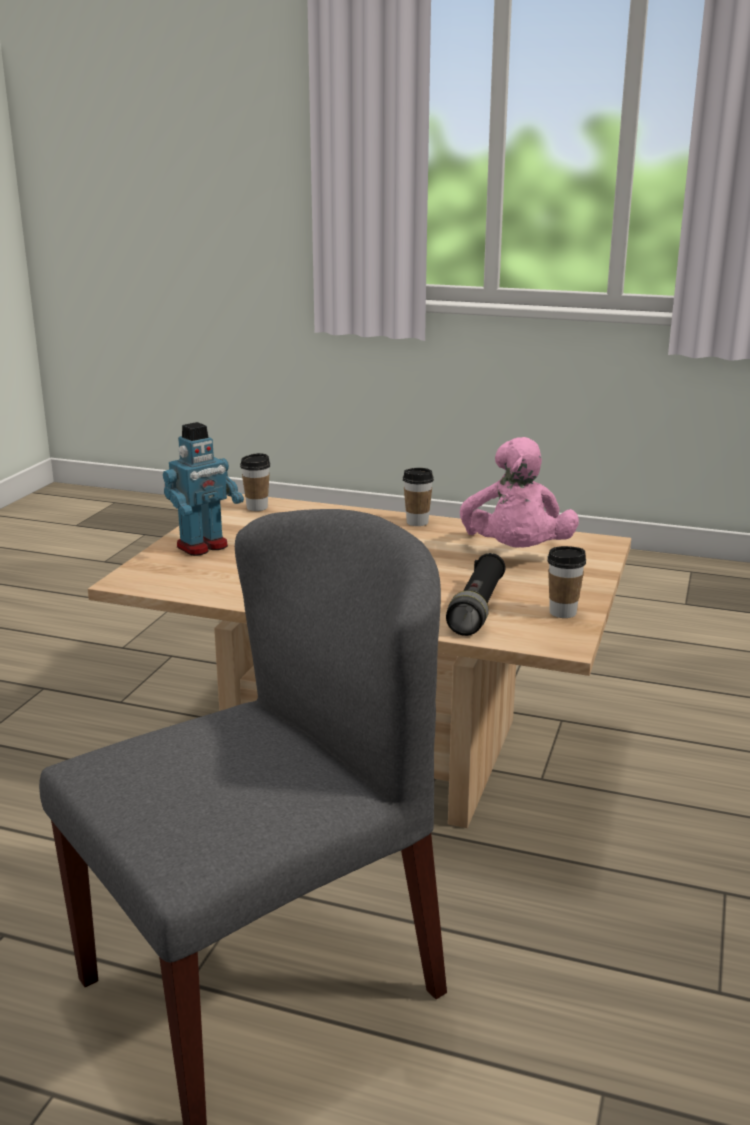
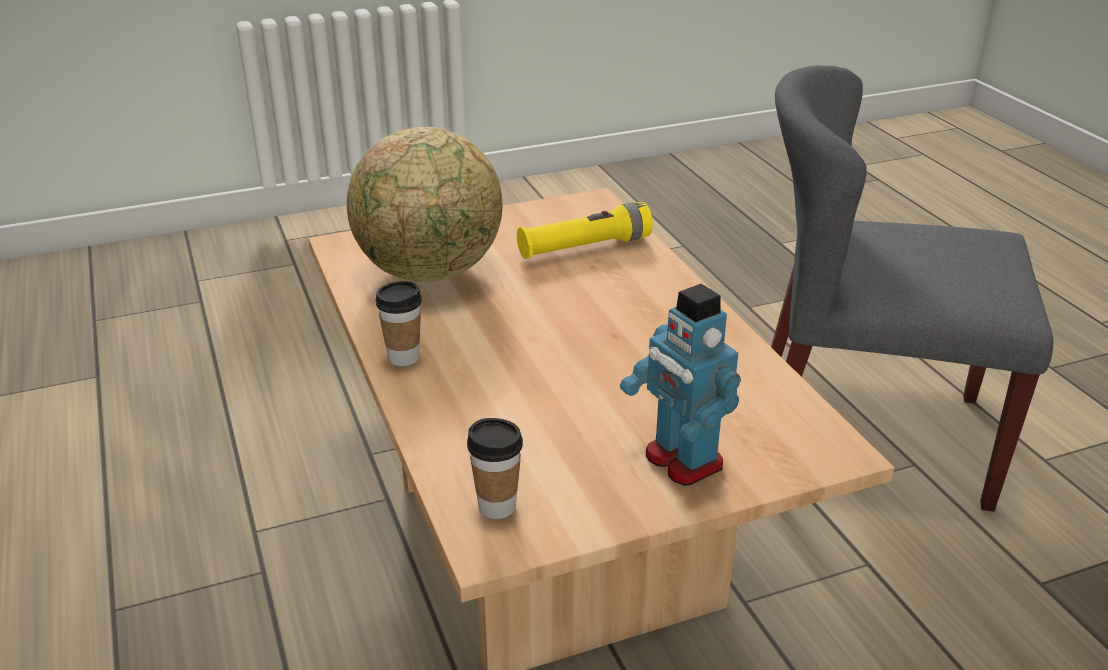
camera: 130 degrees left, 10 degrees up
(203, 547) = (682, 461): toy robot -> toy robot turned 135 degrees counterclockwise
(477, 608) = (584, 247): black flashlight -> yellow flashlight
(516, 553) = (430, 272): pink plush toy -> globe
(562, 612) = (538, 216): cup -> none

